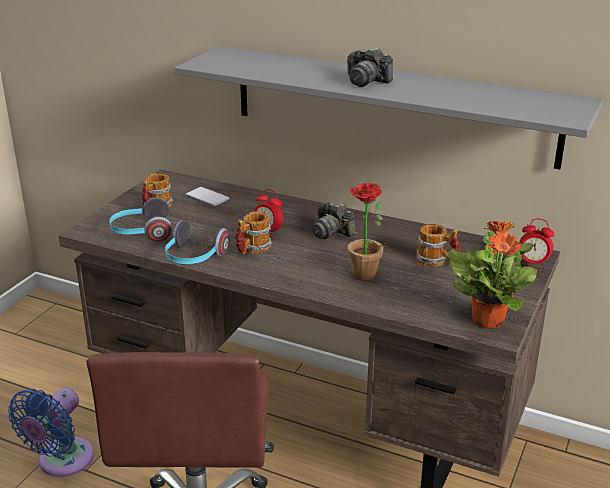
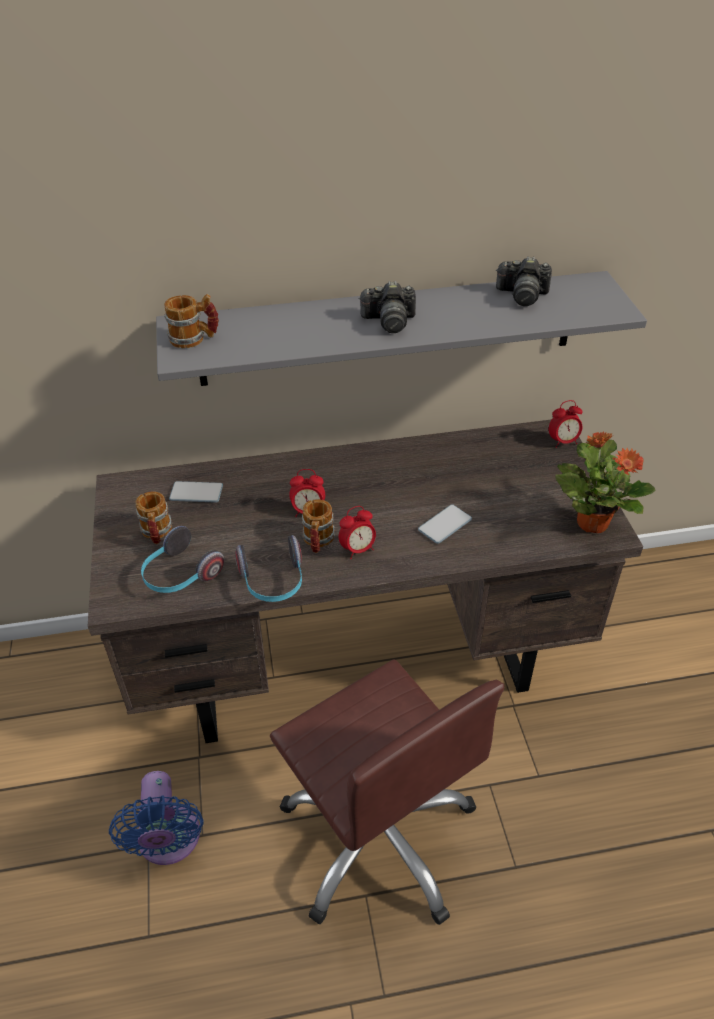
camera: 35 degrees left, 15 degrees up
(274, 264) = (358, 549): none -> alarm clock
(331, 232) = (366, 483): camera -> camera (522, 295)
(359, 275) = (445, 525): potted plant -> phone
(437, 261) = (490, 476): mug -> mug (194, 339)

